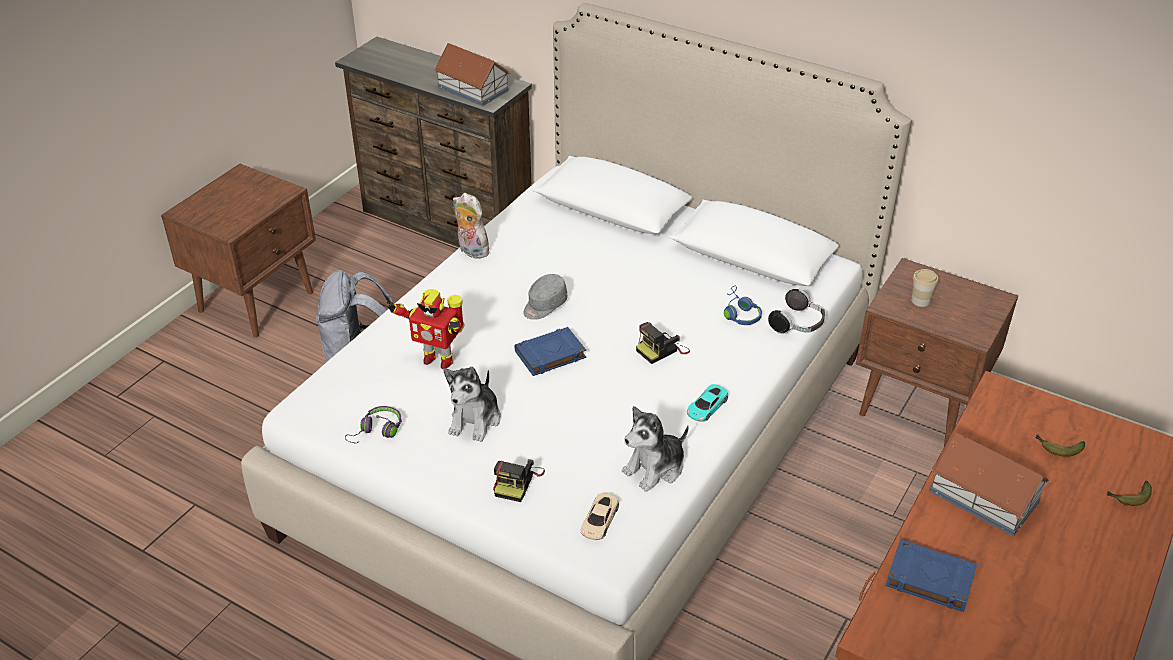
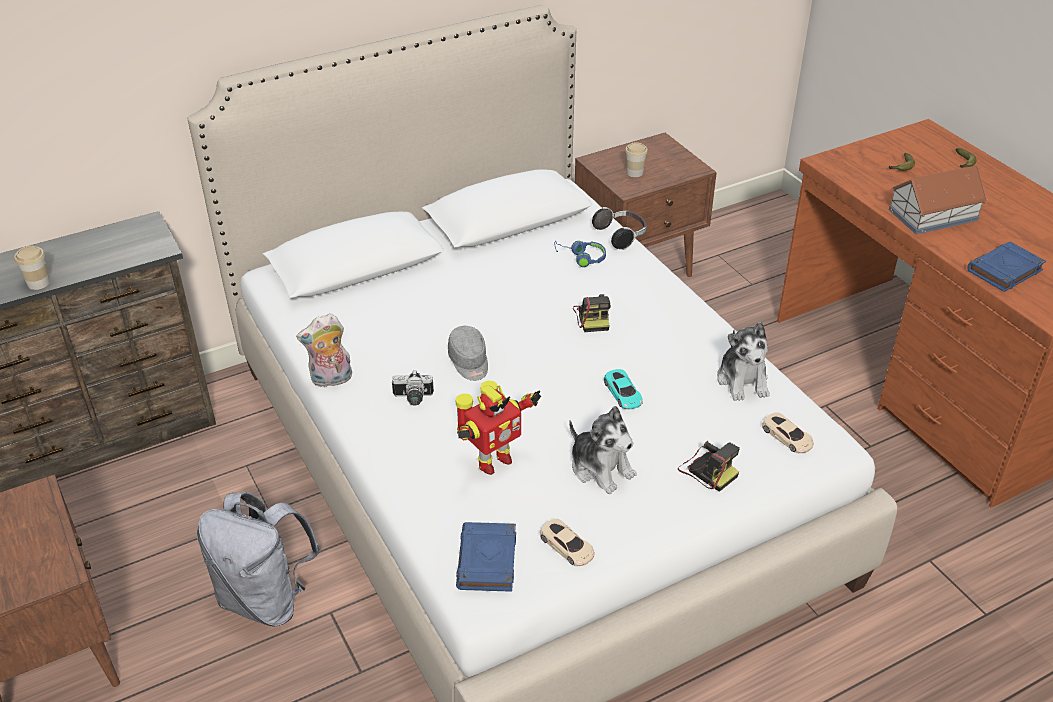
camera: 60 degrees left, 0 degrees up
(377, 431) = (567, 546): purple headphones -> beige toy car
(413, 79) = (38, 283): none -> cup
(472, 88) = (116, 250): toy house -> none
(480, 295) = (413, 398): none -> camera
(549, 355) = (546, 385): blue book -> blue book (487, 561)
(707, 406) = (686, 322): turquoise toy car -> turquoise toy car (623, 393)

